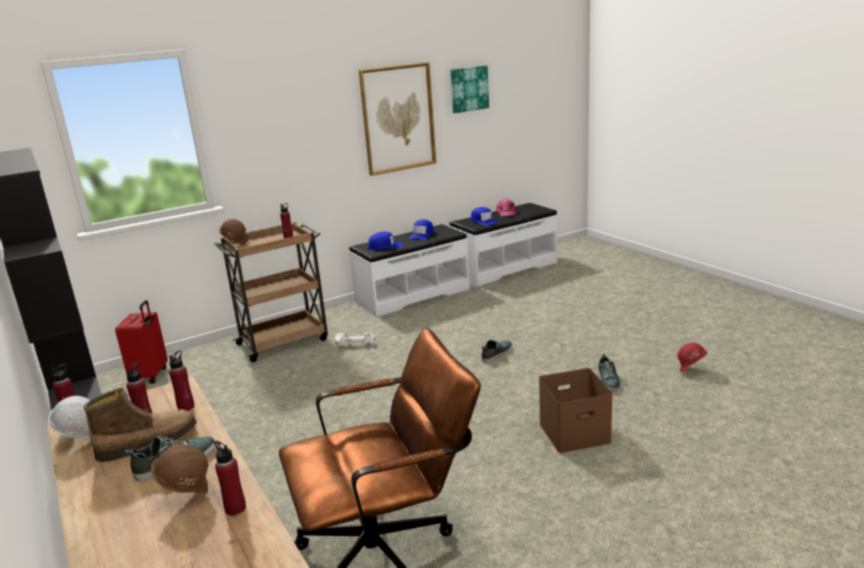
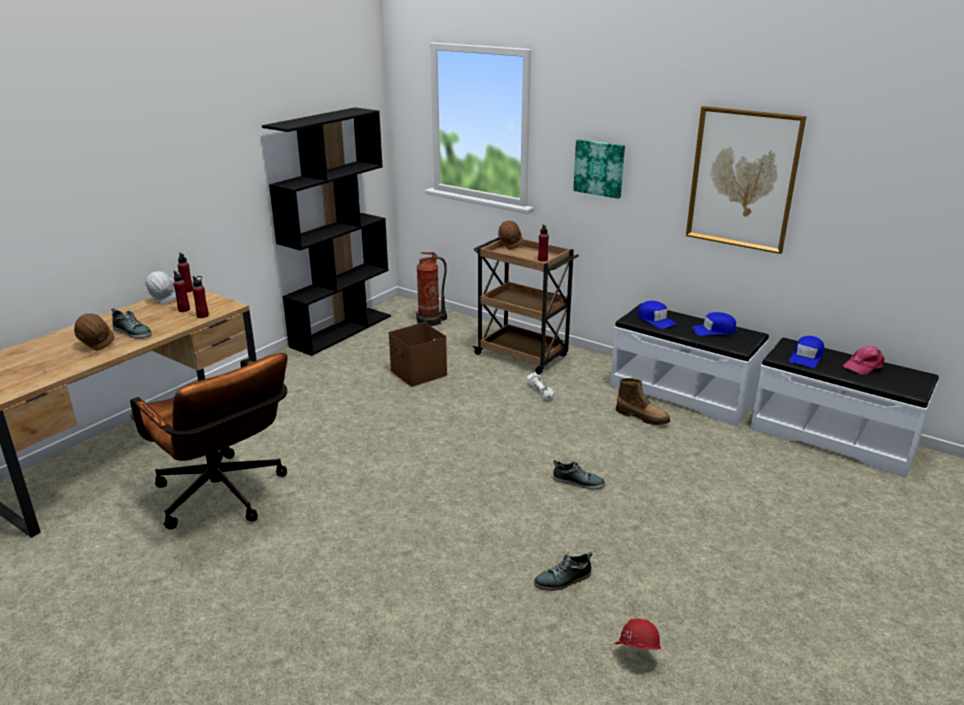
camera: 65 degrees right, 5 degrees up
(148, 442) = (157, 318): boot -> boot (642, 417)
(150, 375) = (430, 322): red suitcase -> fire extinguisher
(235, 508) = (77, 363): red bottle -> none
(468, 89) = (870, 169): picture -> picture (599, 168)
(575, 432) = (435, 569): brown storage box -> brown storage box (420, 373)

